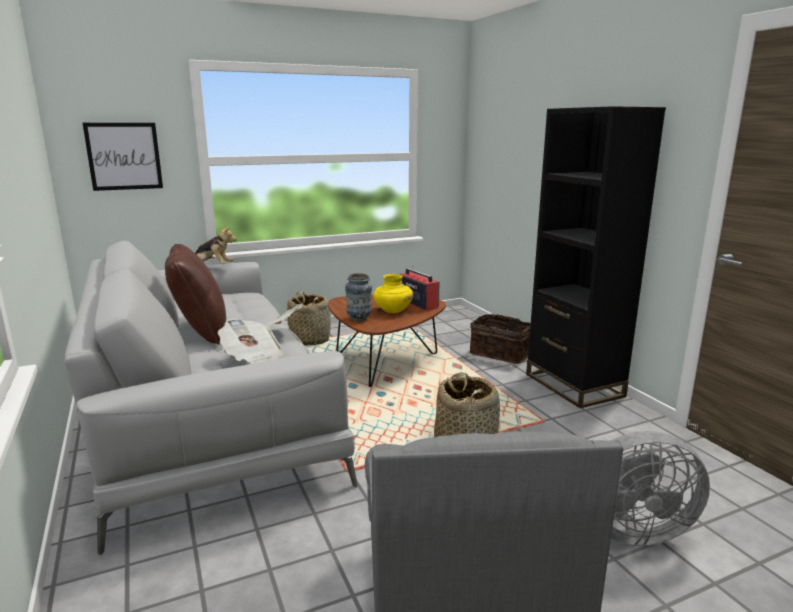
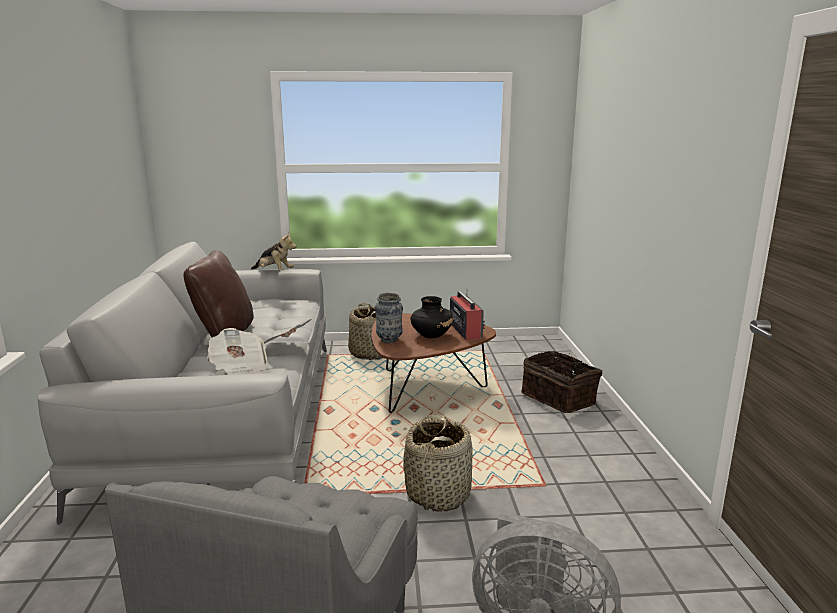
camera: 20 degrees right, 0 degrees up
(124, 156) = (209, 162): picture -> none
(393, 311) = (431, 335): yellow vase -> black vase
(573, 385) = (615, 449): black bookcase -> none

